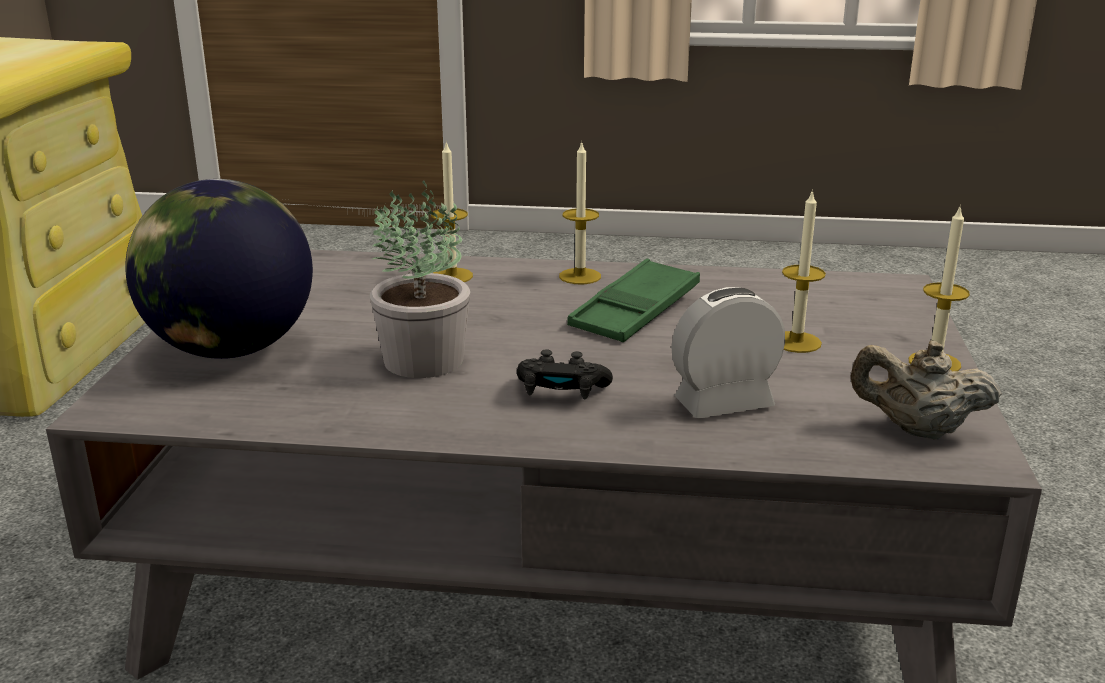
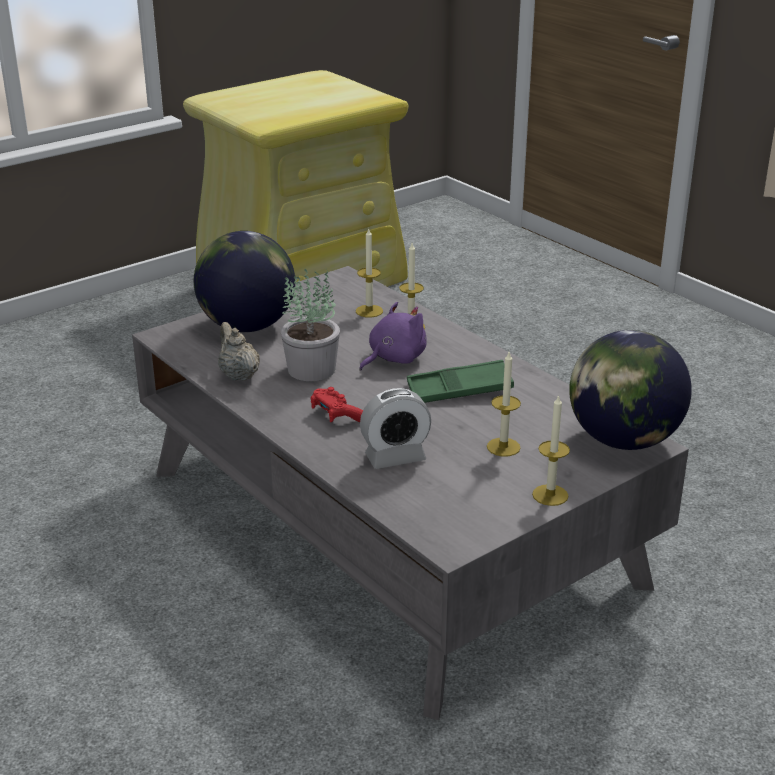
camera: 45 degrees right, 5 degrees up
(499, 311) = (394, 358): none -> purple plush toy
(561, 393) = (336, 415): black game controller -> red game controller
(580, 276) = (475, 356): candle -> candle (369, 311)
(724, 403) = (395, 457): alarm clock -> alarm clock turned 135 degrees clockwise
(871, 290) = (623, 440): none -> globe
(917, 430) = (454, 518): beige teapot -> beige teapot (238, 375)

